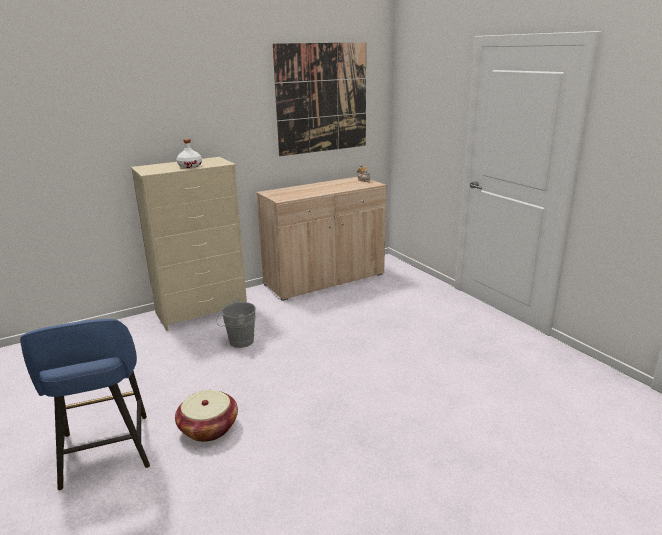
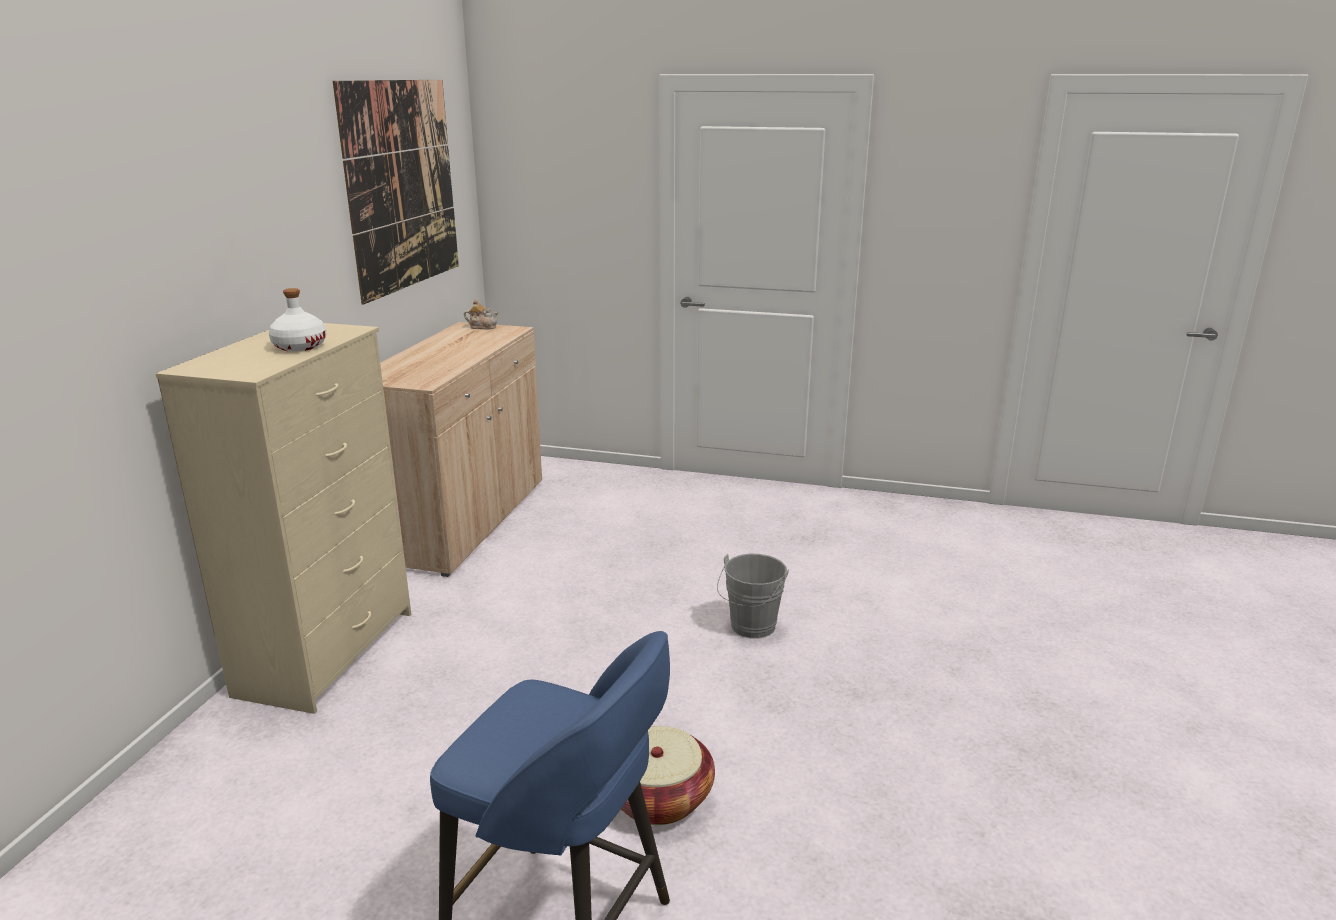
camera: 45 degrees left, 0 degrees up
(238, 342) = (485, 665): grey bucket -> grey bucket (750, 629)

